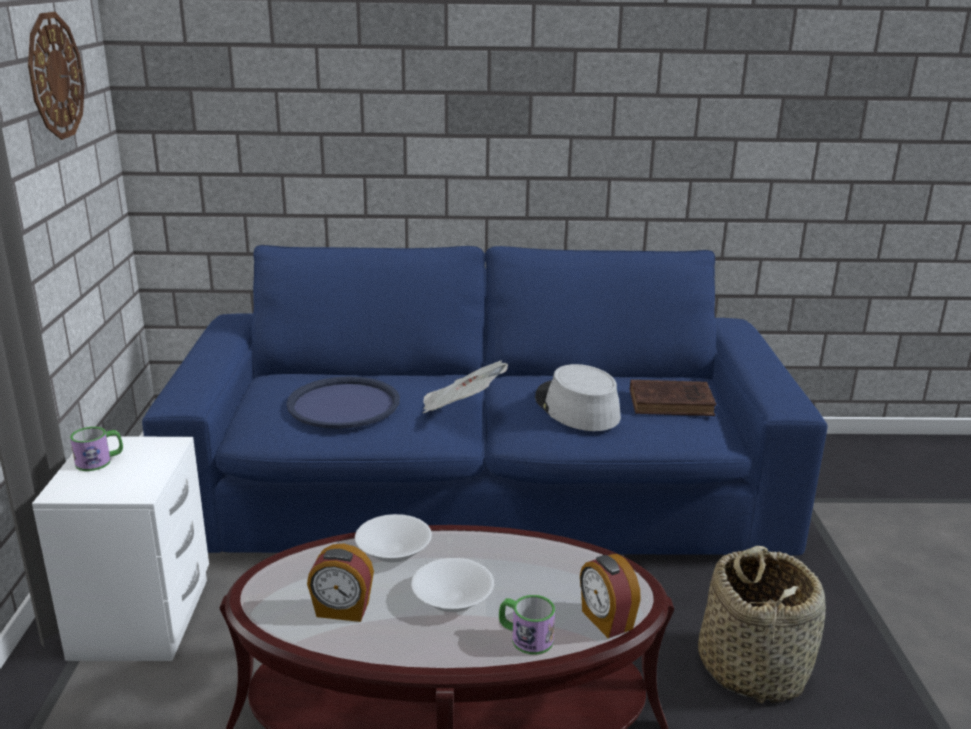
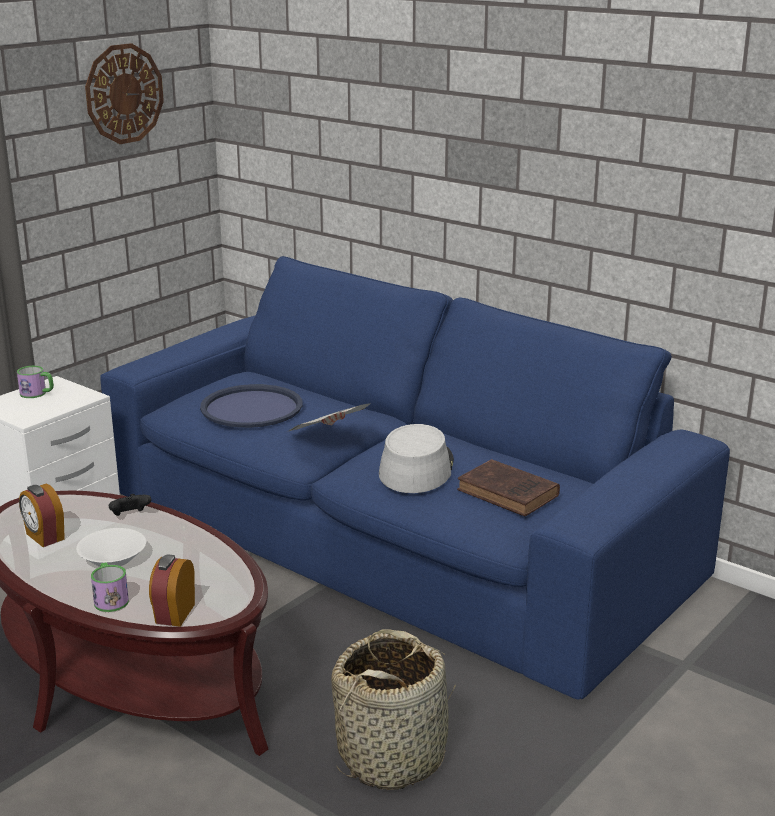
camera: 40 degrees right, 0 degrees up
(393, 549) = (130, 516): white bowl -> black game controller

